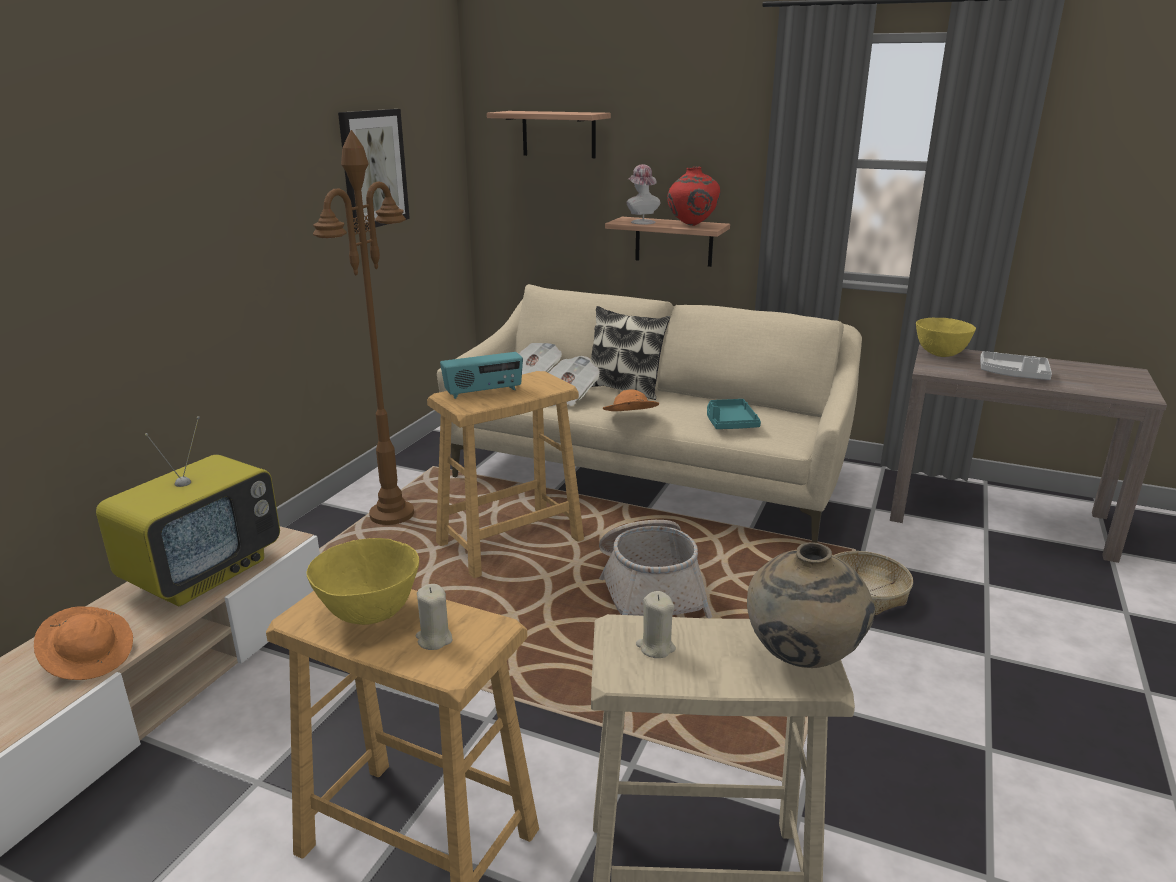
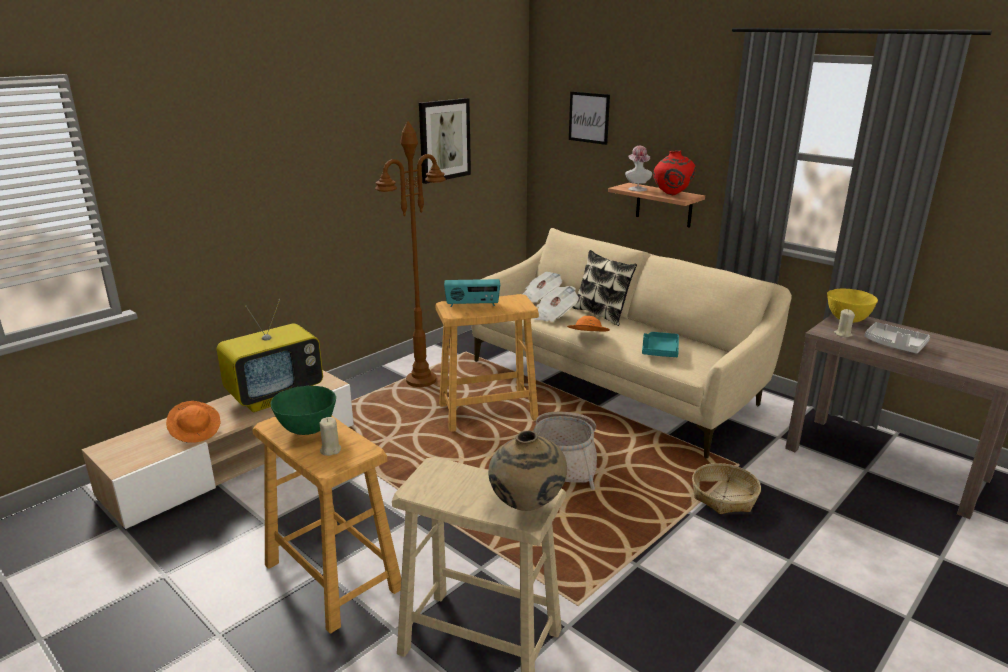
camera: 20 degrees right, 0 degrees up
(370, 613) = (308, 429): yellow bowl -> green bowl
(559, 134) = (589, 117): shelf -> picture
(655, 647) = (447, 480): beige candle -> beige candle (843, 334)

